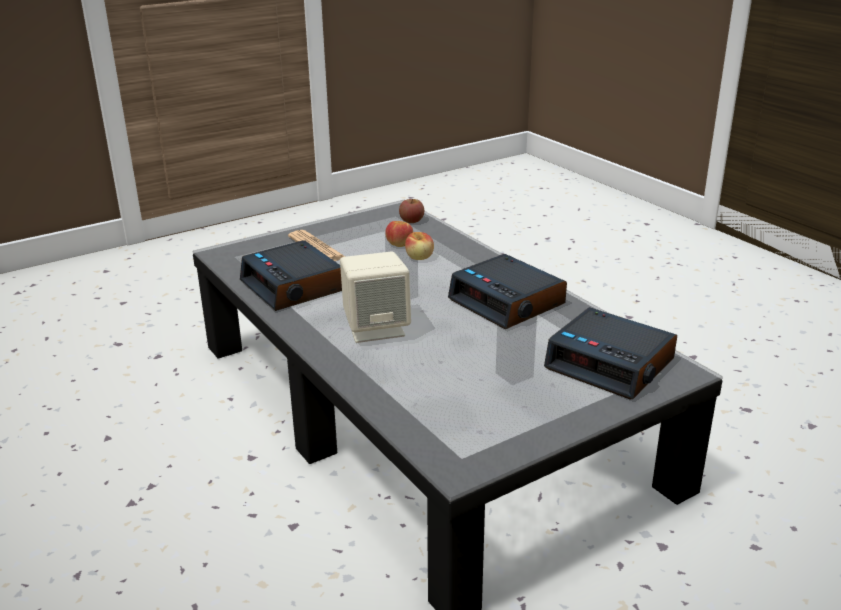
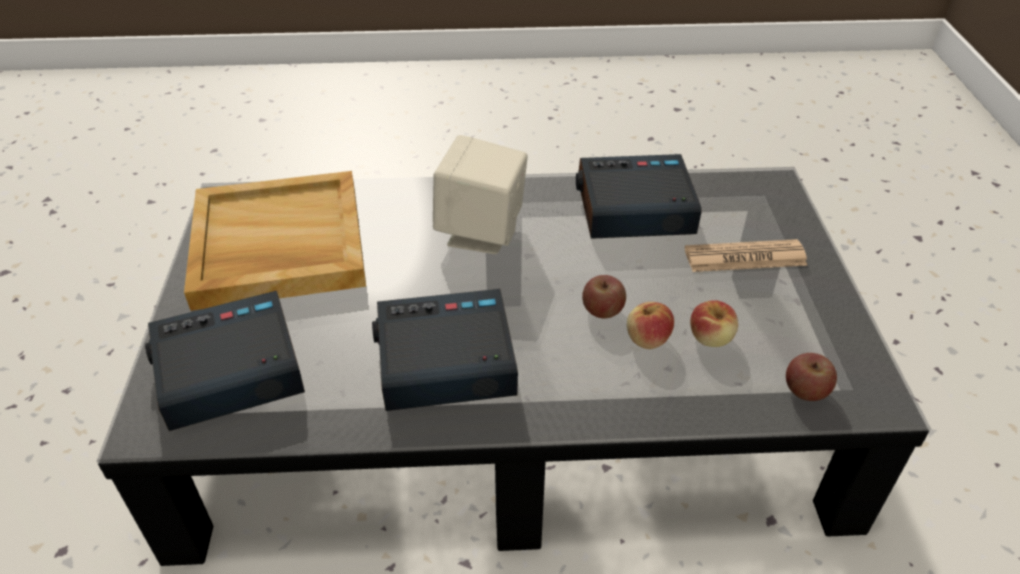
camera: 120 degrees right, 15 degrees up
(410, 273) = (602, 310): none -> apple
(484, 405) = (277, 245): none -> beige tray

